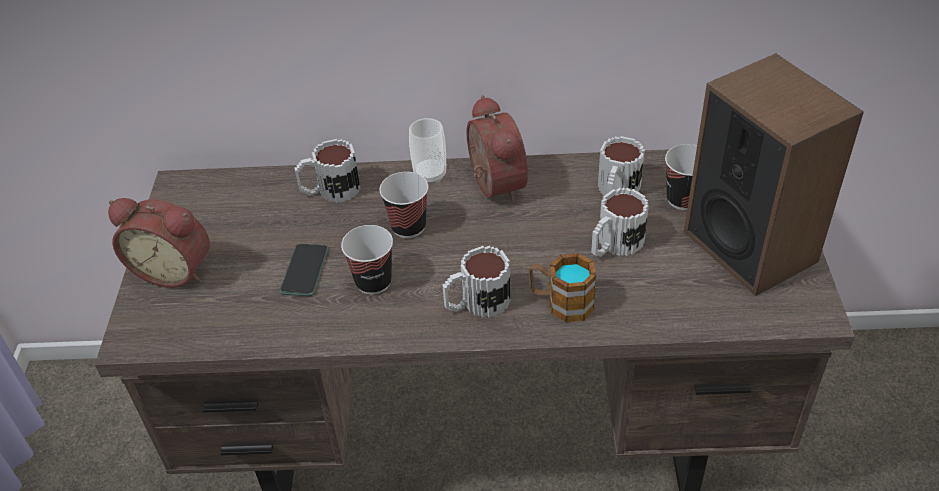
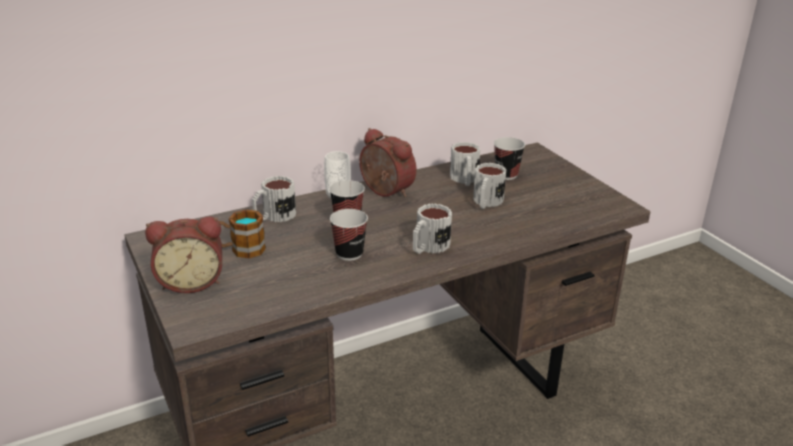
camera: 30 degrees left, 15 degrees down
(304, 271) = (294, 259): phone -> none
(561, 303) = (480, 235): mug -> mug (241, 250)
(750, 246) = (562, 187): speaker -> none

